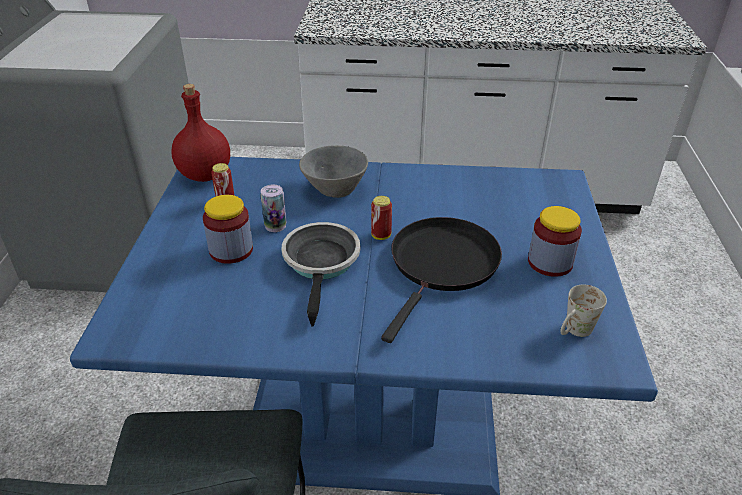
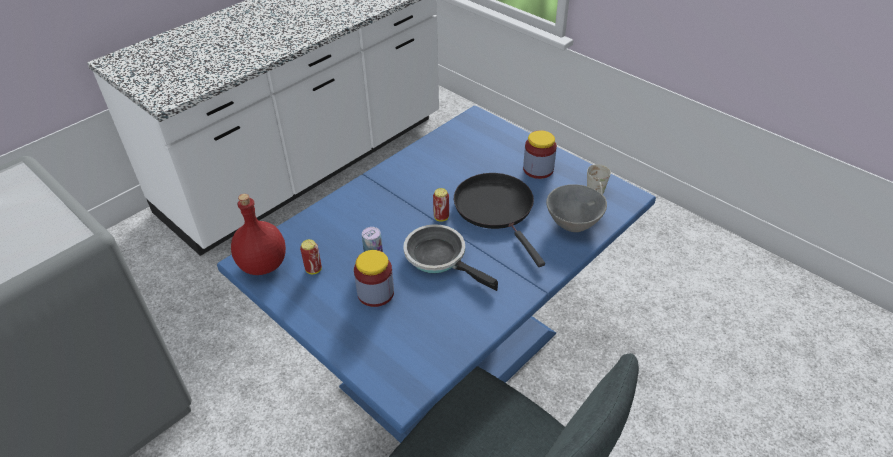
camera: 50 degrees left, 5 degrees up
(336, 188) = (366, 209): grey bowl -> grey bowl (572, 222)

